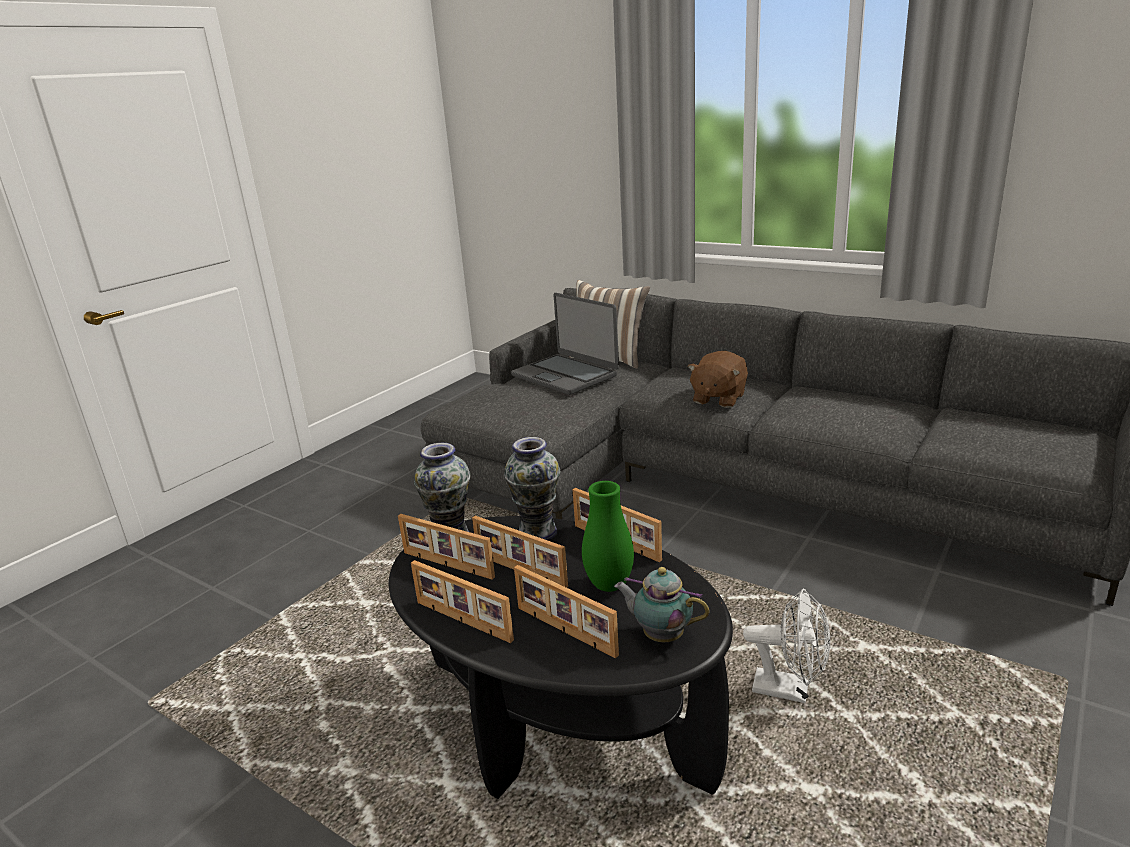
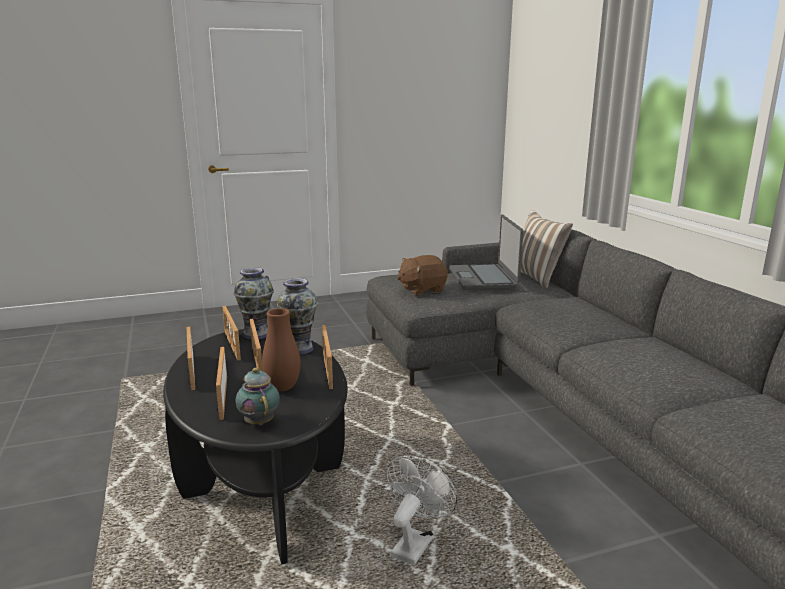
camera: 35 degrees right, 5 degrees down
(609, 585) = (282, 388): green vase -> brown vase
(718, 398) = (564, 323): brown plush toy -> brown plush toy (422, 289)
(790, 690) = (415, 543): white fan -> white fan turned 120 degrees counterclockwise

